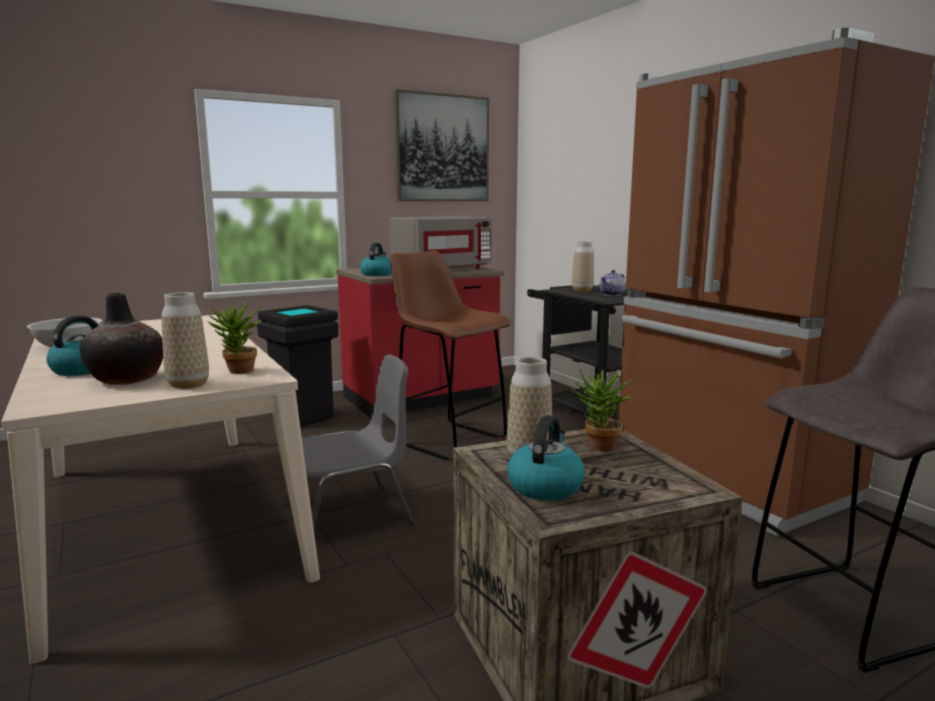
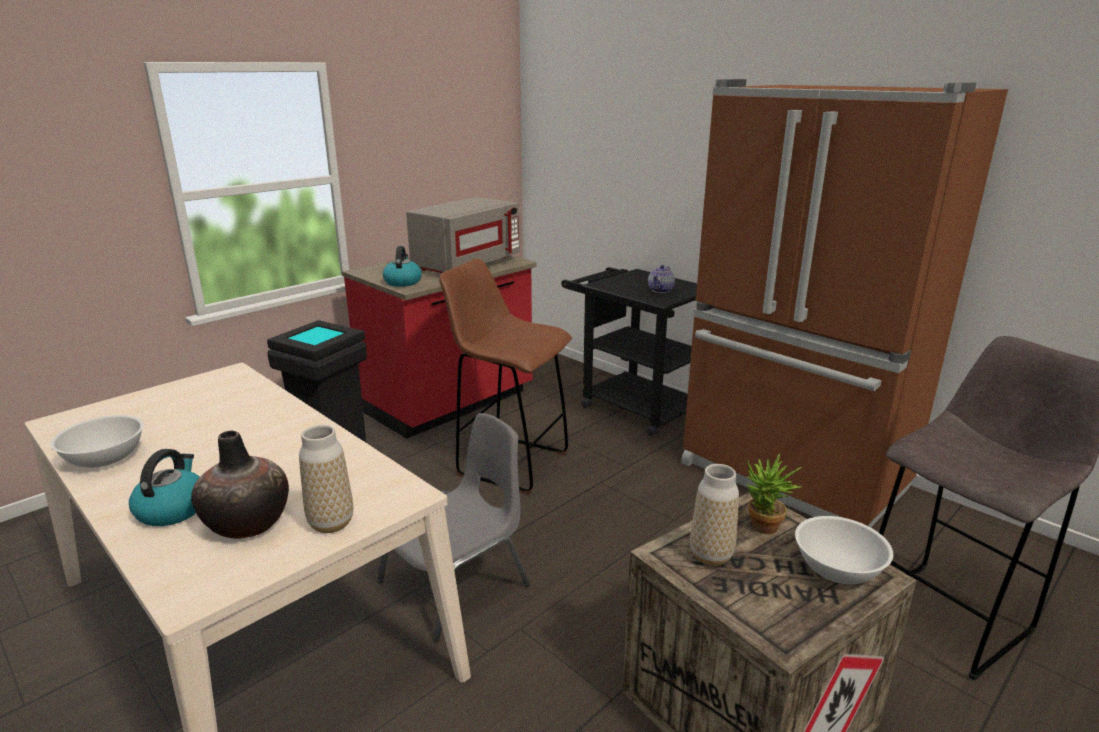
camera: 15 degrees left, 10 degrees up
(238, 372) = (368, 488): potted plant -> none
(442, 148) = (443, 111): picture -> none
(545, 486) = (751, 597): kettle -> none
(582, 290) = (625, 283): vase -> none
(655, 480) = (837, 570): none -> white bowl

